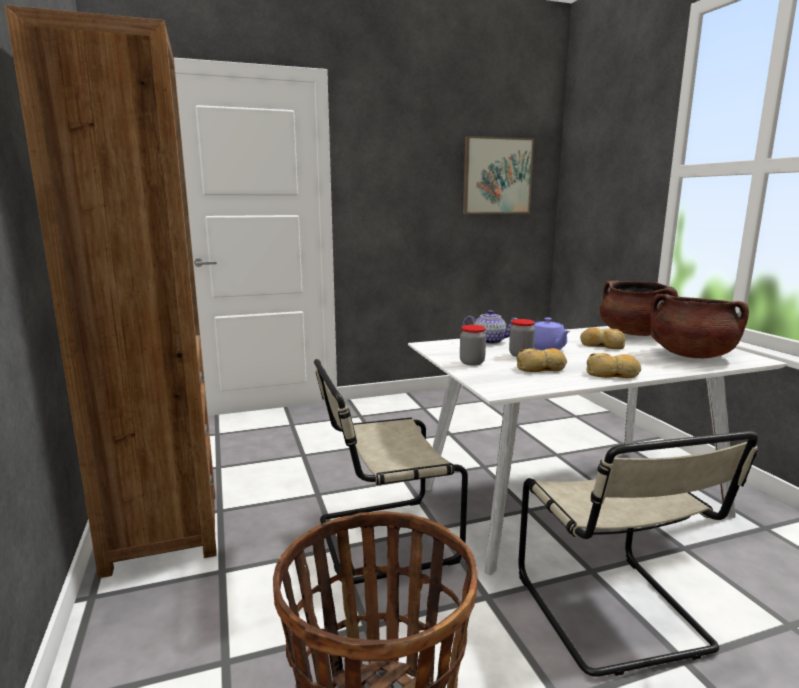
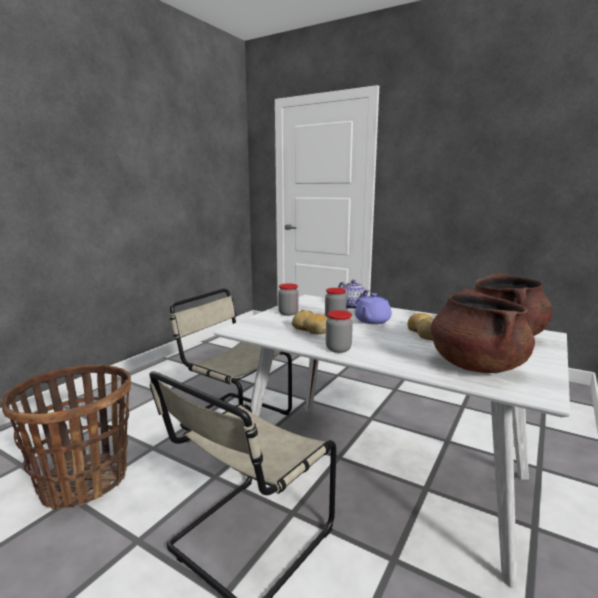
camera: 50 degrees right, 0 degrees up
(163, 531) = (177, 367): brown bookcase -> none
(497, 176) = (540, 161): picture -> none
(613, 374) = (338, 349): bread -> jar

